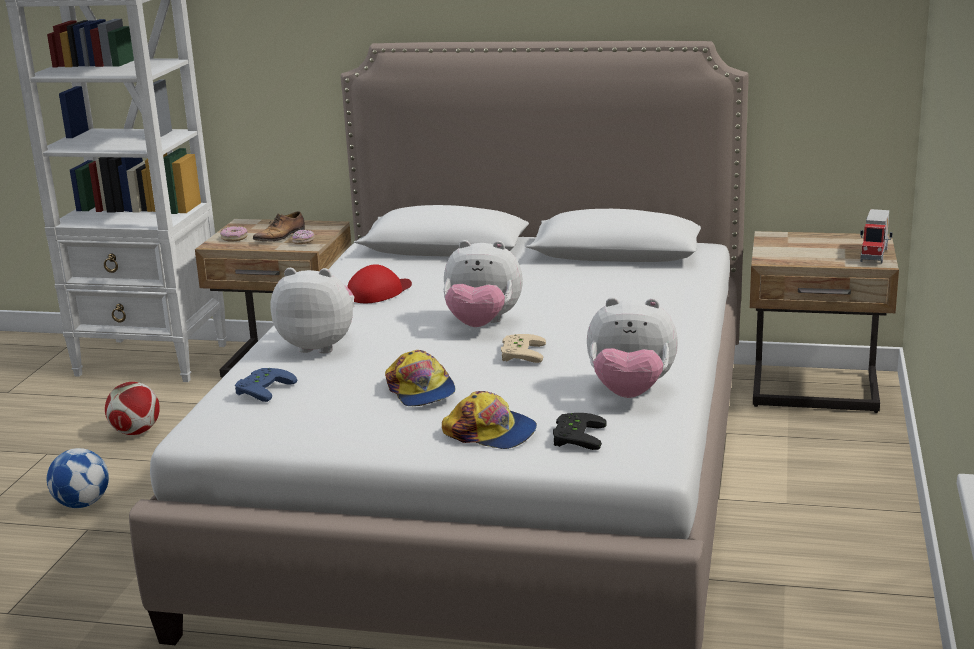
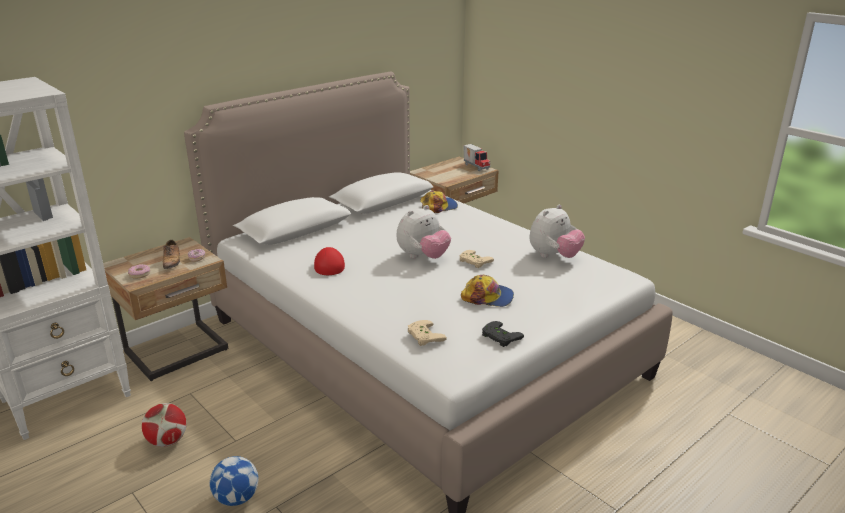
camera: 55 degrees left, 5 degrees up
(262, 388) = (423, 336): blue game controller -> beige game controller
(319, 345) = (381, 303): plush toy -> none
(491, 432) = (559, 298): cap -> cap (438, 207)
(575, 436) = (586, 282): black game controller -> black game controller (499, 337)

